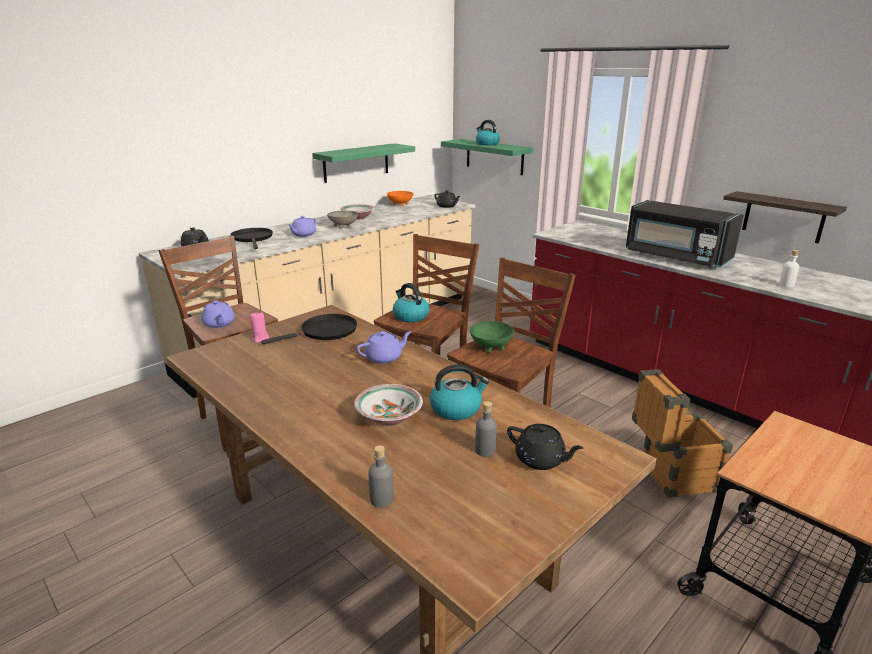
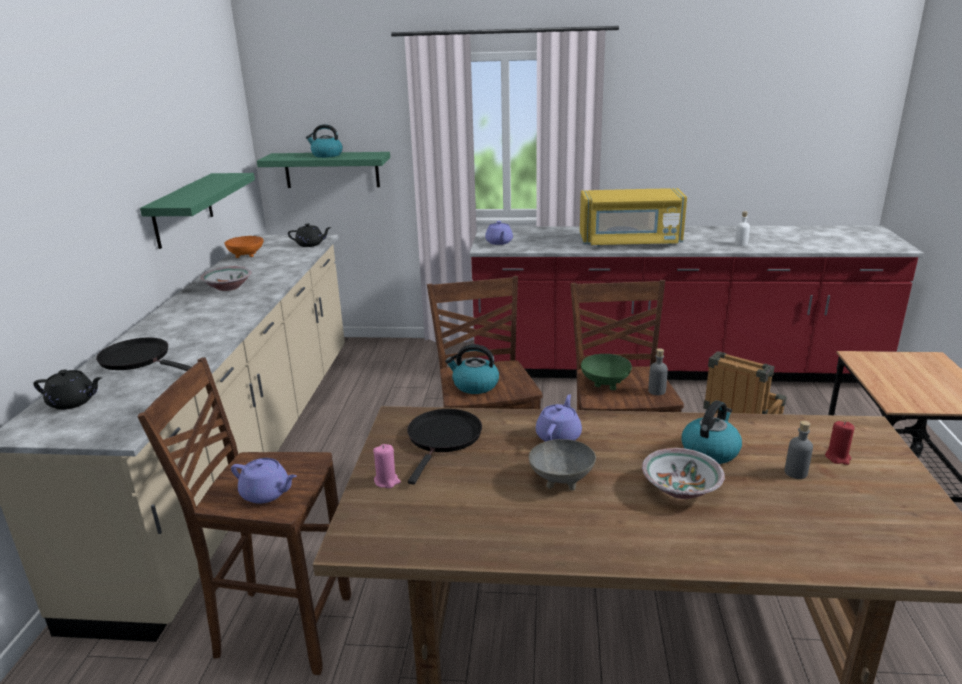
camera: 40 degrees left, 0 degrees up
(303, 235) = (205, 331): purple teapot -> purple teapot (499, 242)
(344, 226) = (236, 303): grey bowl -> grey bowl (562, 479)
(381, 499) = (819, 558): grey bottle -> grey bottle (656, 391)
(541, 460) = (838, 457): black teapot -> red candle
(676, 257) = (630, 242): black microwave -> yellow microwave
(783, 217) = (685, 184): shelf -> none

